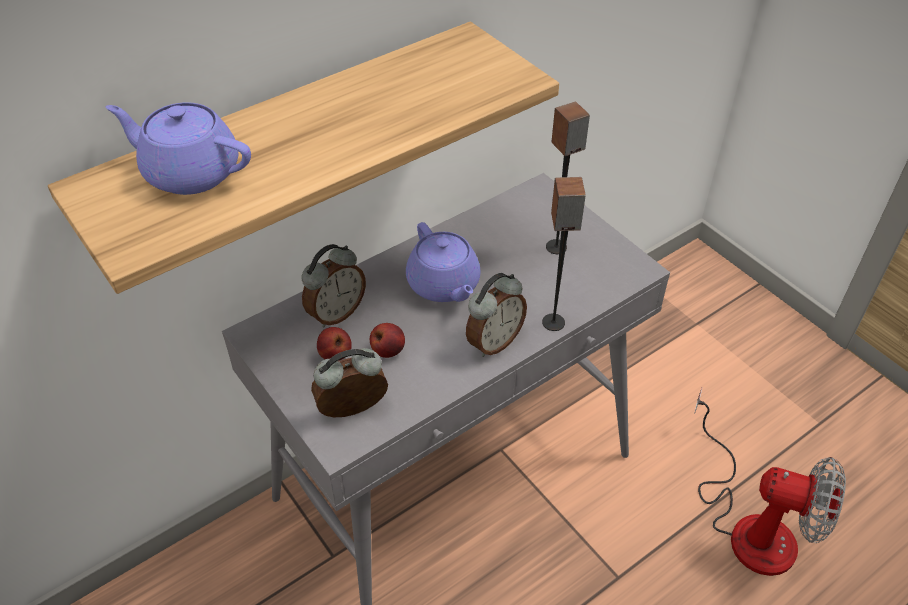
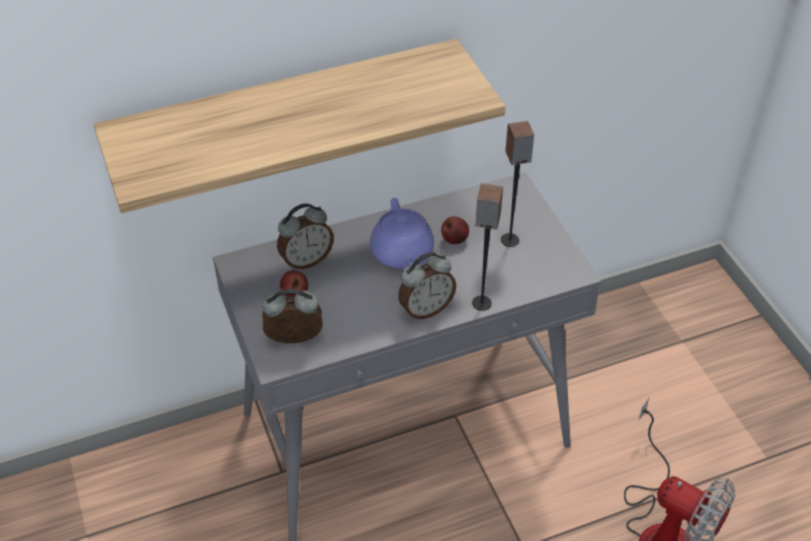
camera: 15 degrees right, 0 degrees up
(190, 172) = (195, 131): purple teapot -> none
(388, 351) = (337, 299): apple -> apple (454, 239)

